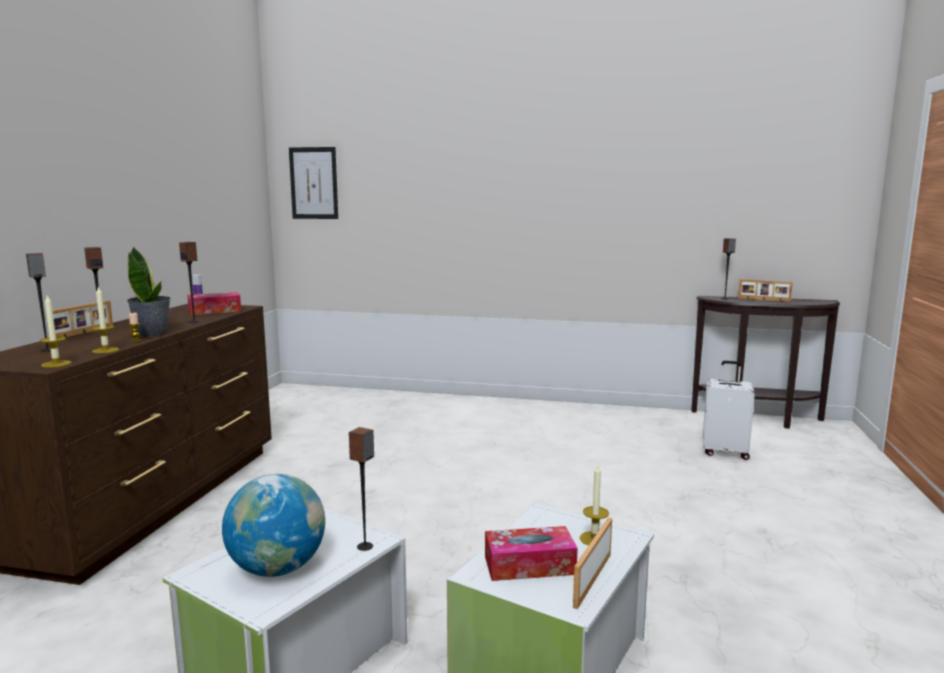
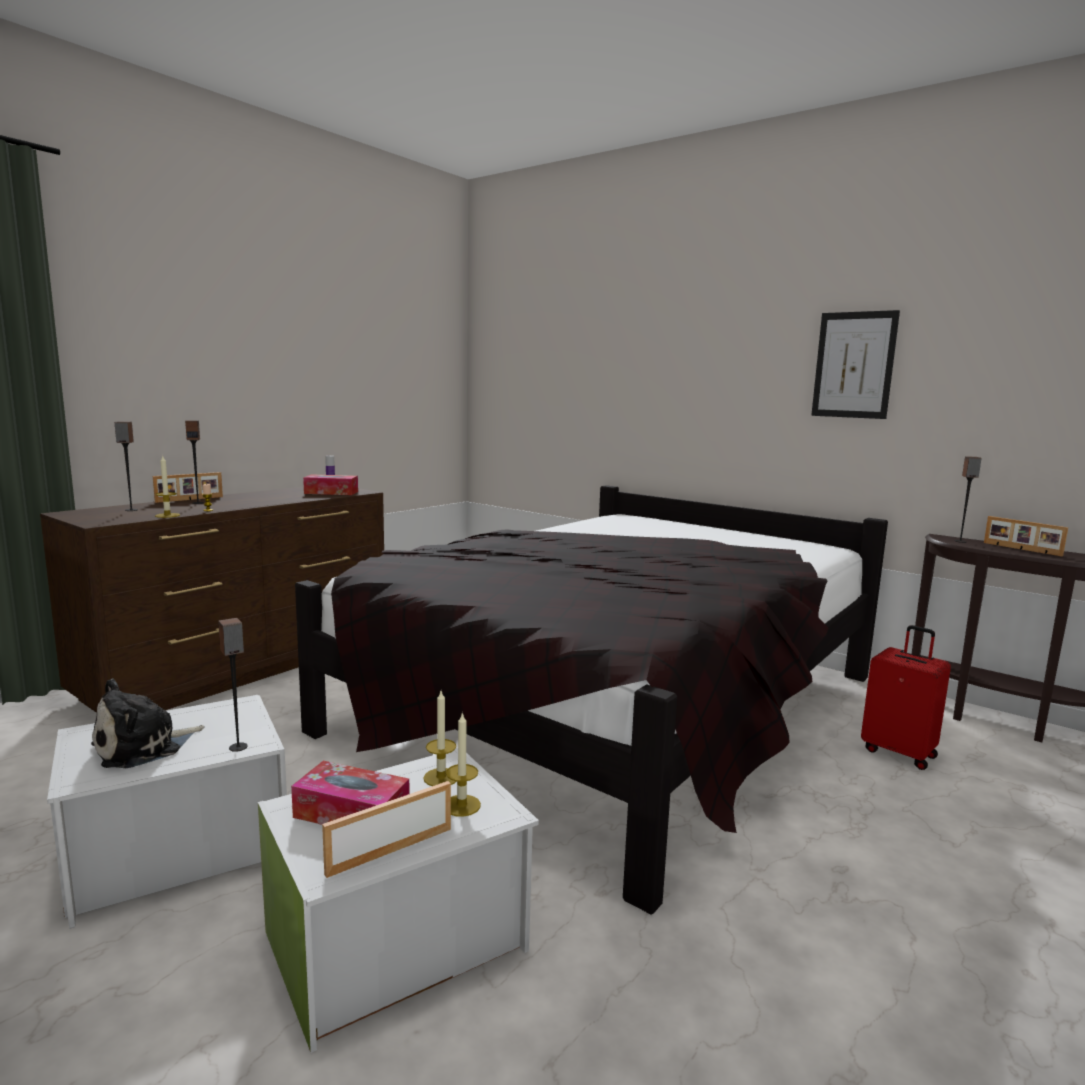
camera: 25 degrees right, 0 degrees up
(56, 364) = (108, 521): candle -> candle (441, 777)
(152, 333) = (235, 506): potted plant -> none
(194, 322) = (291, 500): speaker -> none
(278, 569) = (143, 747): globe -> plush toy
(314, 183) = (504, 371): picture -> picture (854, 365)
(520, 461) = (615, 704): none -> black bed
(725, 452) = (899, 752): white suitcase -> red suitcase

